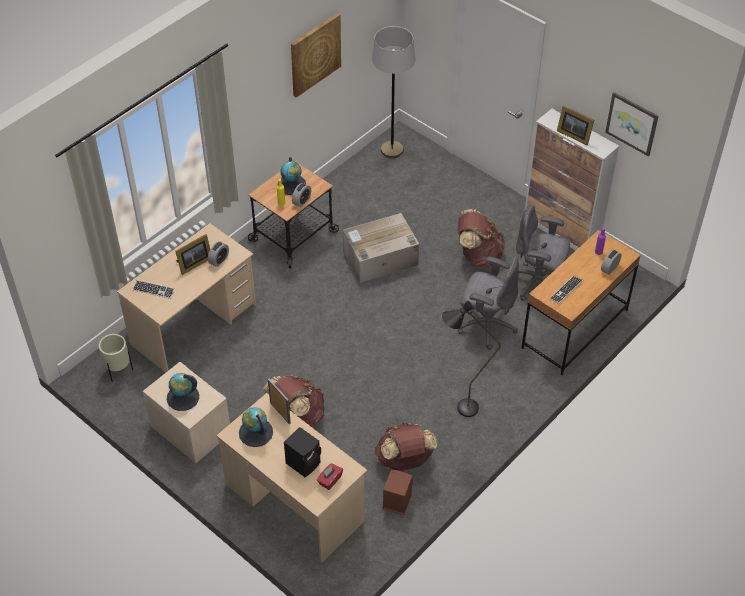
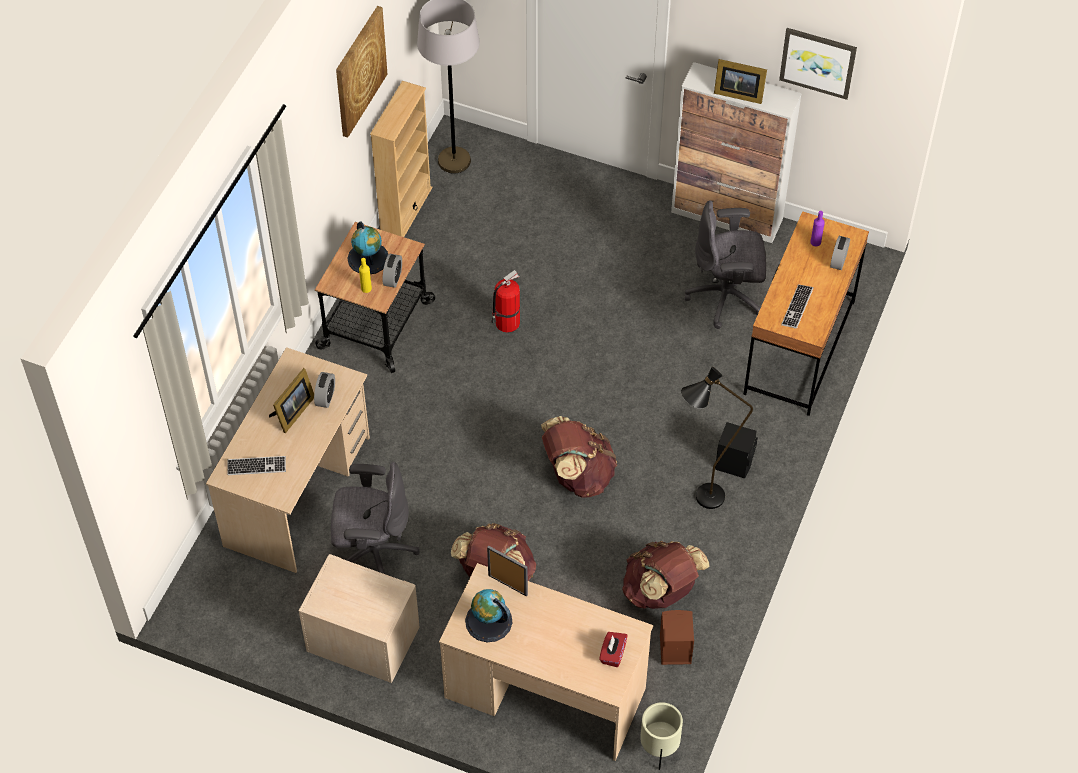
camera: 20 degrees left, 5 degrees up
(118, 371) = (225, 589): beige planter -> beige planter (659, 750)
(183, 397) = (357, 602): globe -> none
(304, 462) = (569, 641): black speaker -> black speaker (734, 462)
(346, 172) = (406, 210): none -> beige bookcase
(379, 258) = (506, 323): cardboard box -> fire extinguisher
(478, 255) = (634, 281): brown backpack -> brown backpack (577, 475)
(486, 325) = (685, 376): grey office chair -> grey office chair (373, 554)

